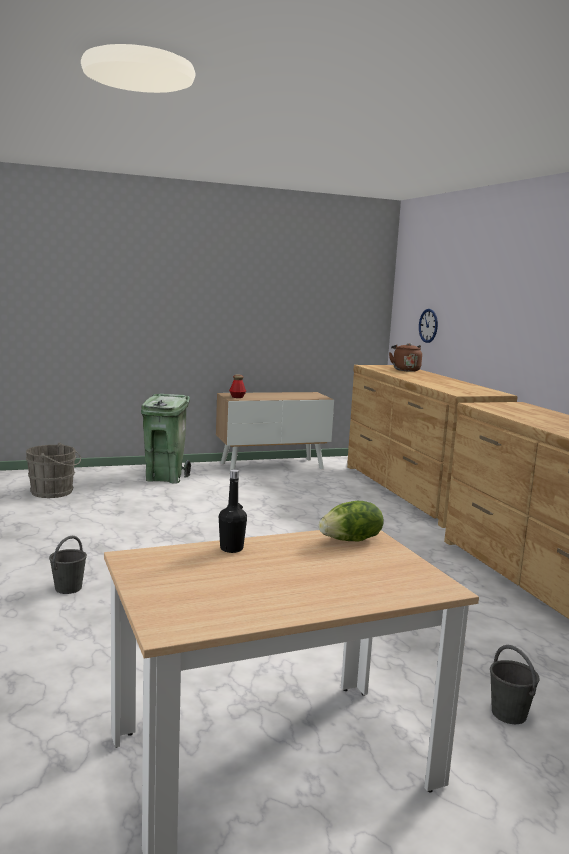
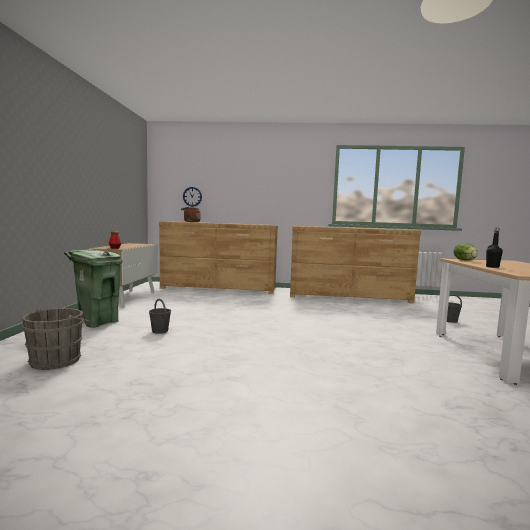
camera: 65 degrees left, 5 degrees down
(68, 588) = (306, 376): grey bucket -> grey bucket (160, 331)

